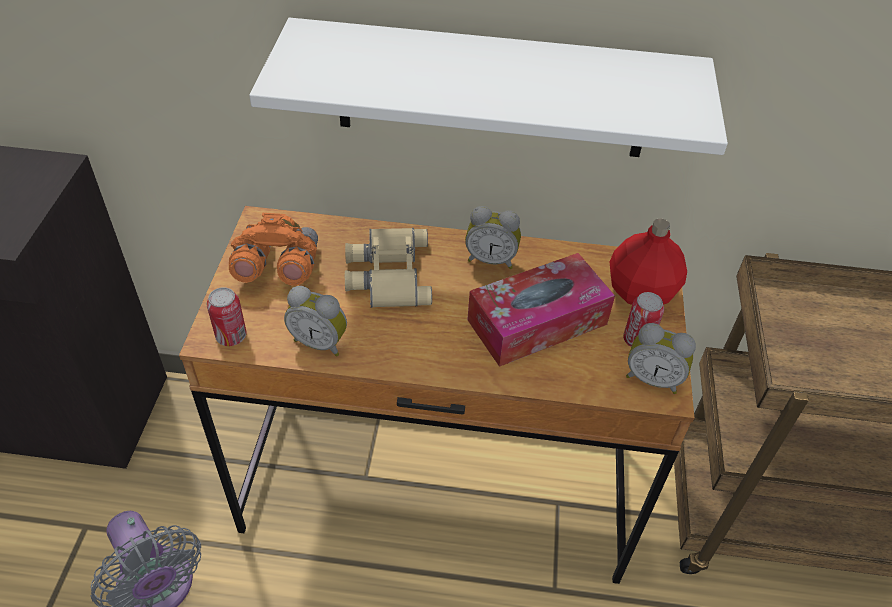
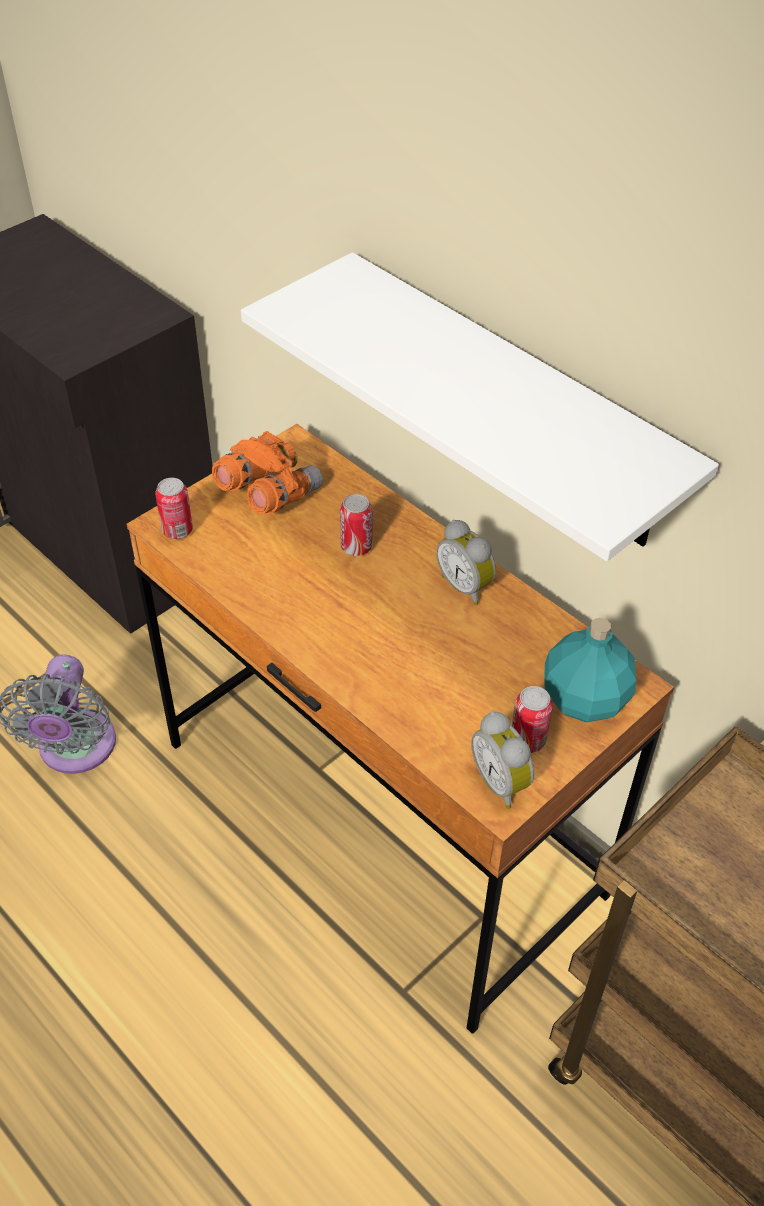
camera: 40 degrees right, 0 degrees up
(320, 342) = (240, 575): alarm clock -> none
(387, 273) = (356, 547): beige binoculars -> can
(537, 322) = (447, 667): tissue box -> none
(640, 291) = (585, 699): red bottle -> turquoise bottle

